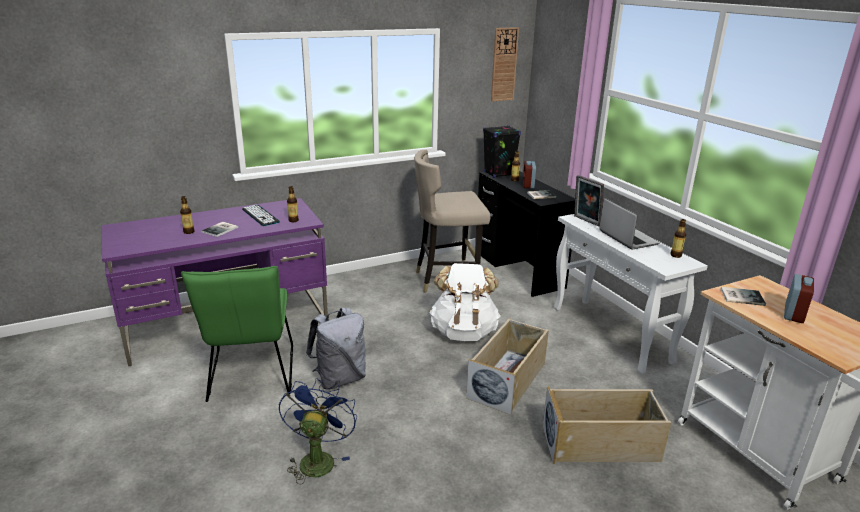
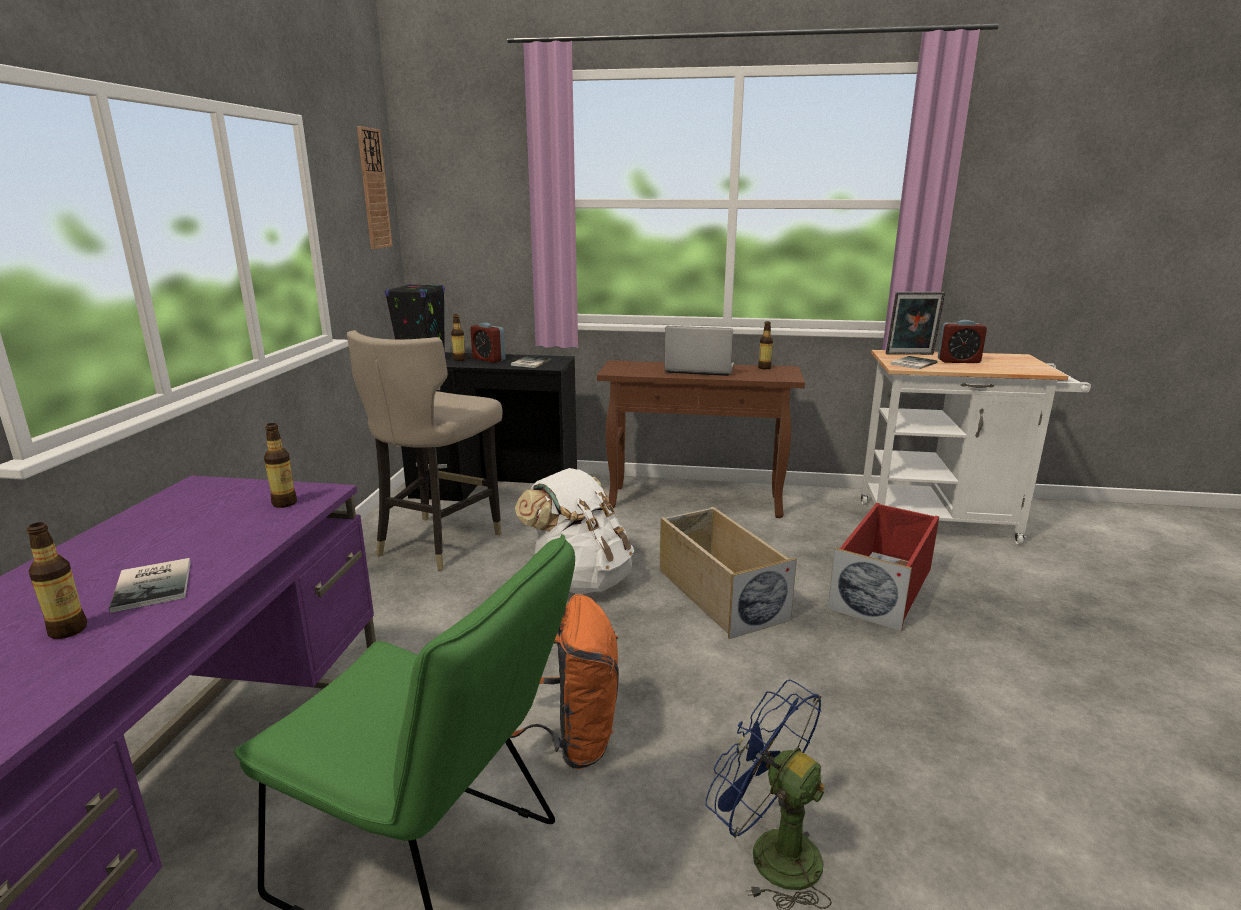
camera: 55 degrees left, 5 degrees down
(260, 216) = (185, 527): keyboard -> none
(340, 379) = (568, 740): grey backpack -> orange backpack
(585, 221) = (630, 370): picture frame -> picture frame (910, 354)
(601, 444) = (882, 588): beige storage box -> red storage box
(611, 335) = (696, 502): white console table -> brown console table
(793, 314) = (958, 361): alarm clock -> alarm clock turned 120 degrees clockwise

